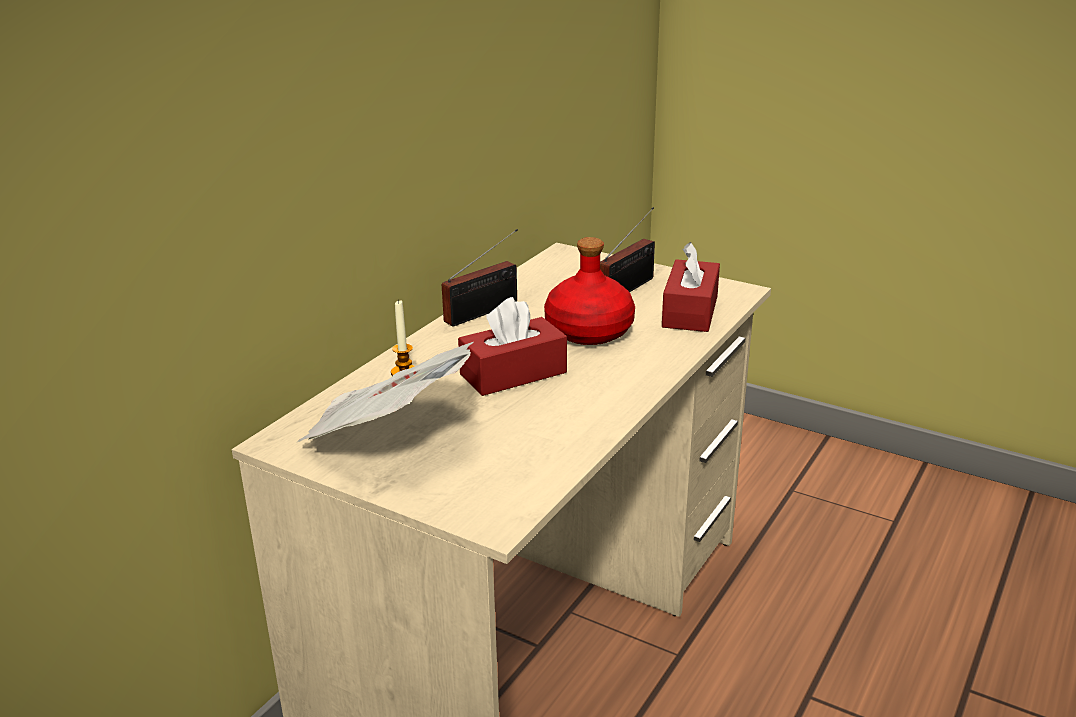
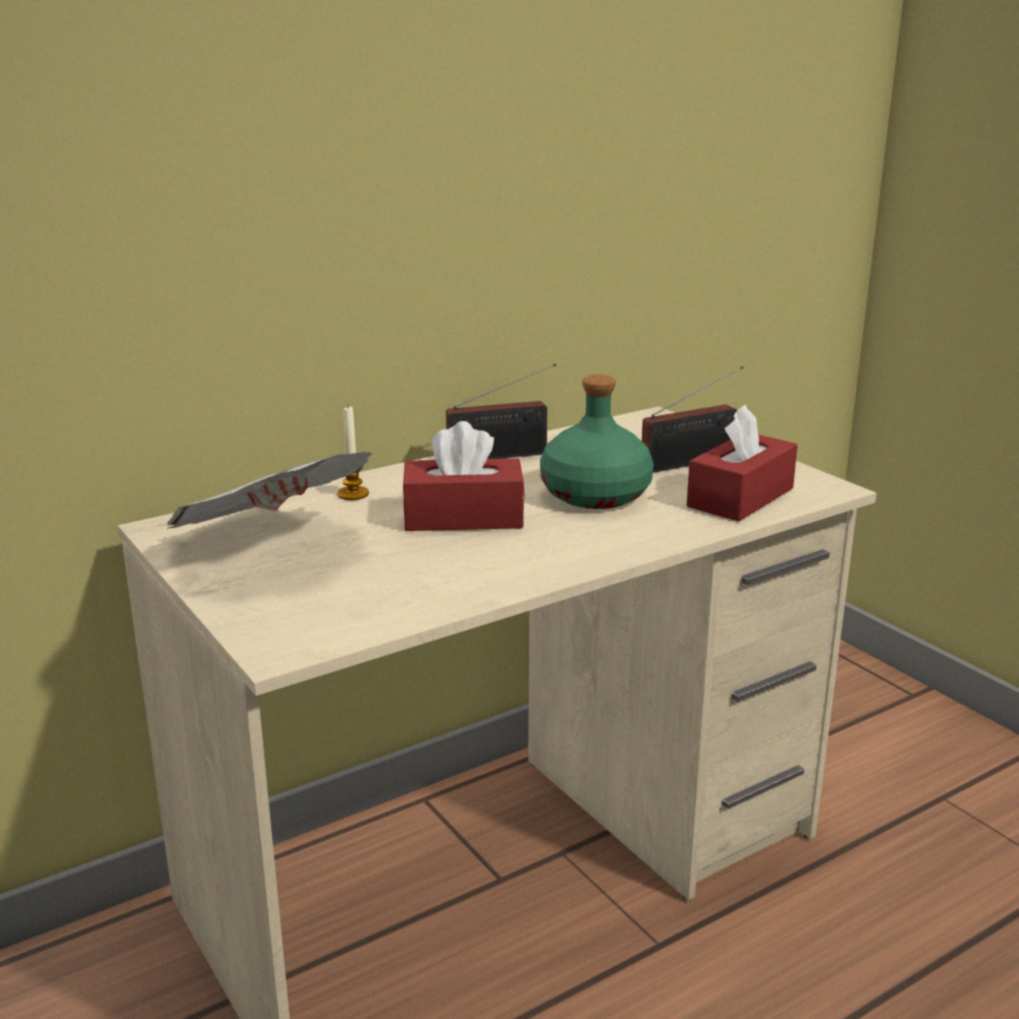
camera: 25 degrees right, 5 degrees down
(588, 332) = (594, 495): red bottle -> green bottle

